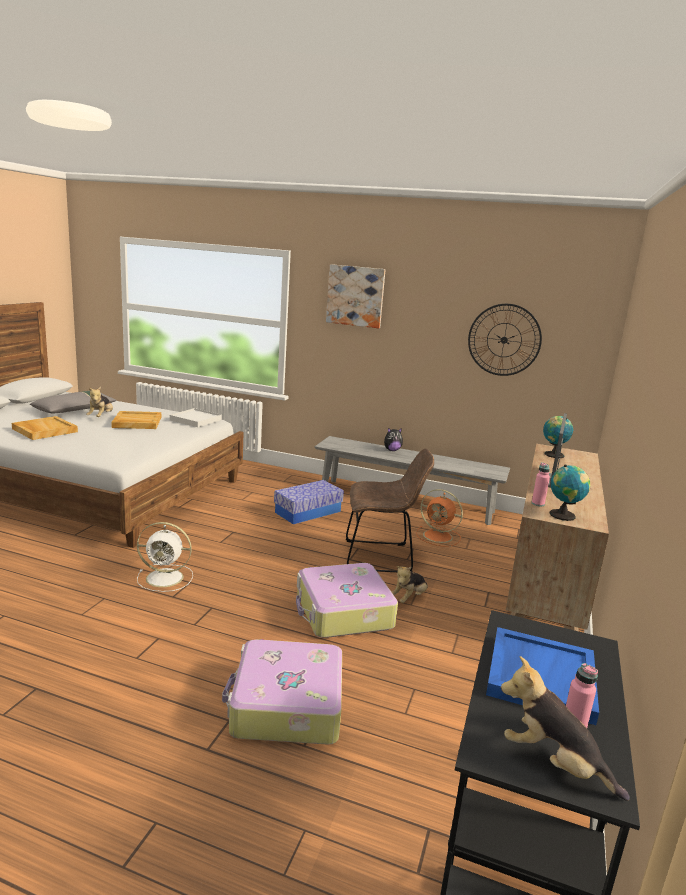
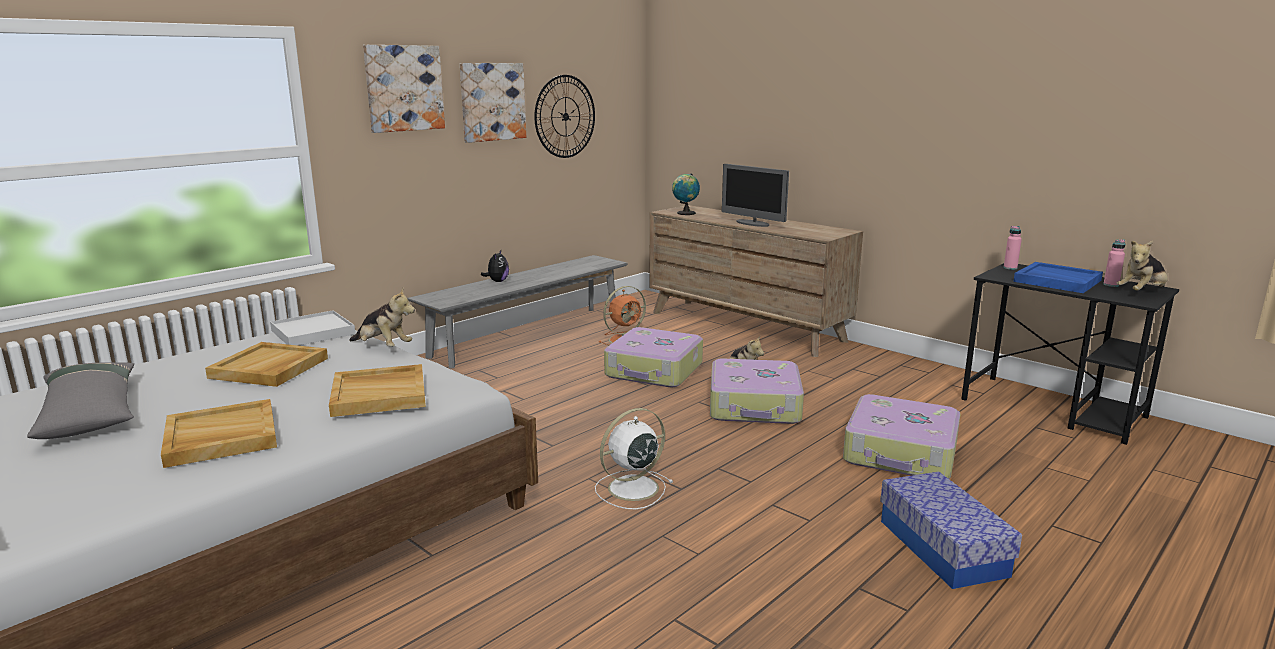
camera: 65 degrees left, 0 degrees up
(99, 444) = (380, 394): none -> beige tray
(101, 417) = (188, 392): plush toy -> plush toy (383, 347)
(166, 578) = (631, 489): white fan -> white fan turned 150 degrees counterclockwise
(308, 512) = (509, 385): storage box -> storage box (942, 548)
(382, 557) = (654, 370): brown chair -> suitcase
(428, 316) = (492, 101): none -> picture
(538, 504) = (803, 234): pink bottle -> pink bottle (1010, 268)
(564, 515) = (829, 233): globe -> none

